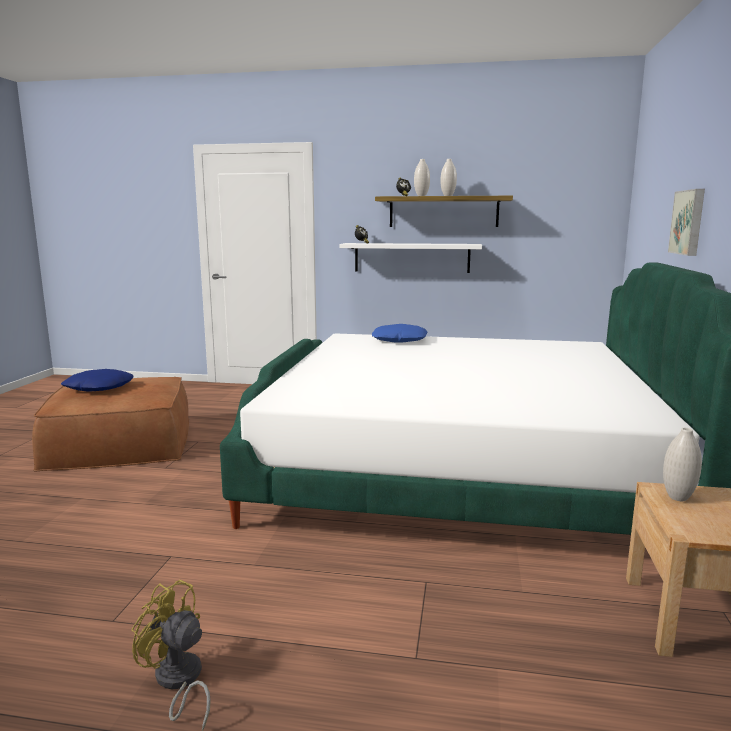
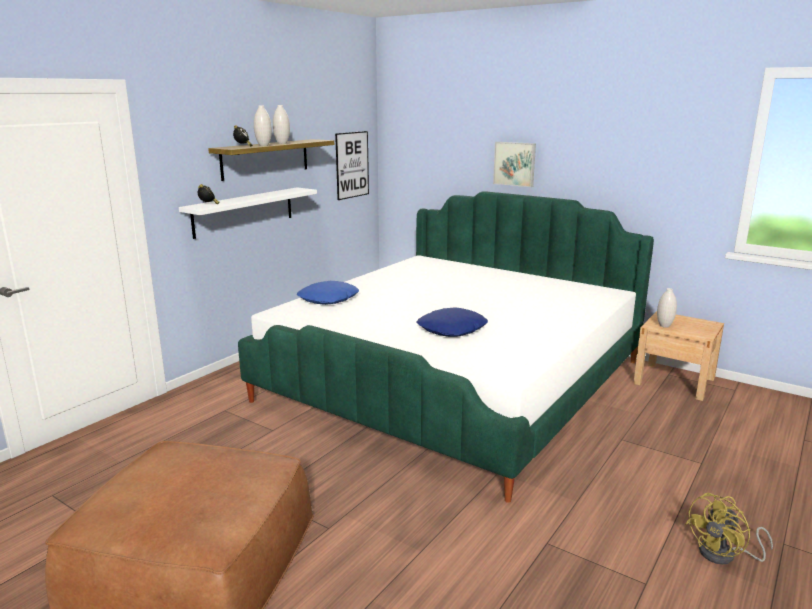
camera: 65 degrees left, 5 degrees up
(98, 387) = (167, 501): blue pillow -> blue pillow (452, 329)
(574, 229) = (352, 165): none -> picture

